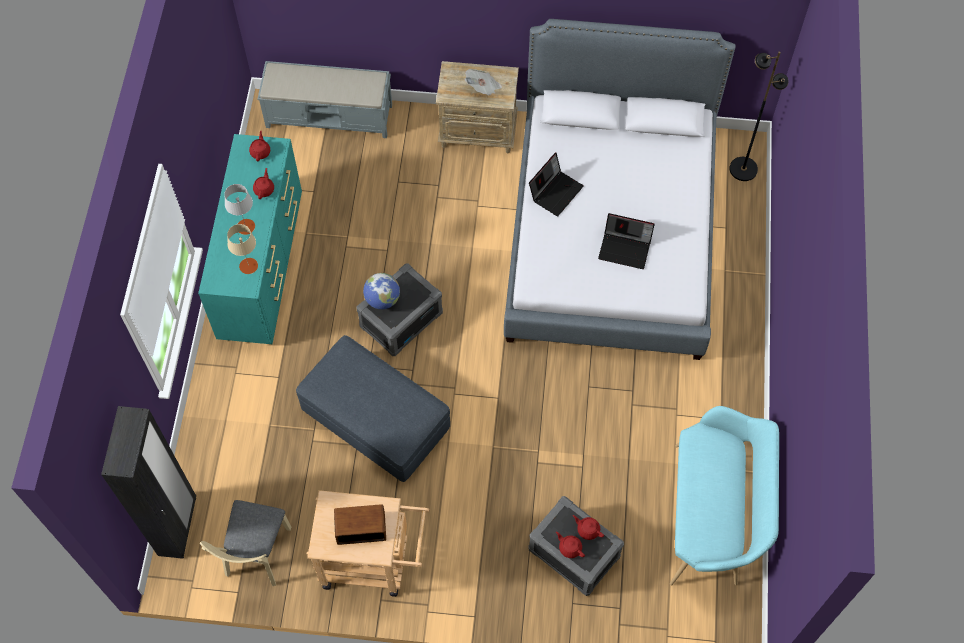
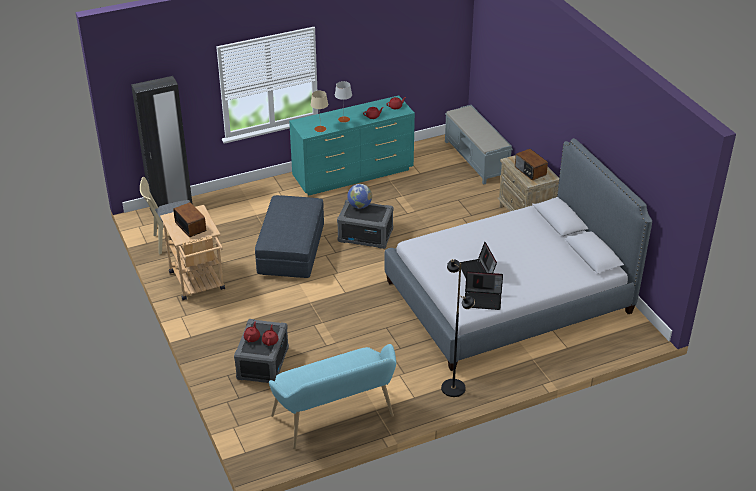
camera: 60 degrees right, 25 degrees down
(483, 88) = (530, 171): newspaper -> radio
(555, 191) = (490, 230): laptop -> laptop (483, 299)
(743, 169) = (624, 339): black floor lamp -> black floor lamp (453, 388)

